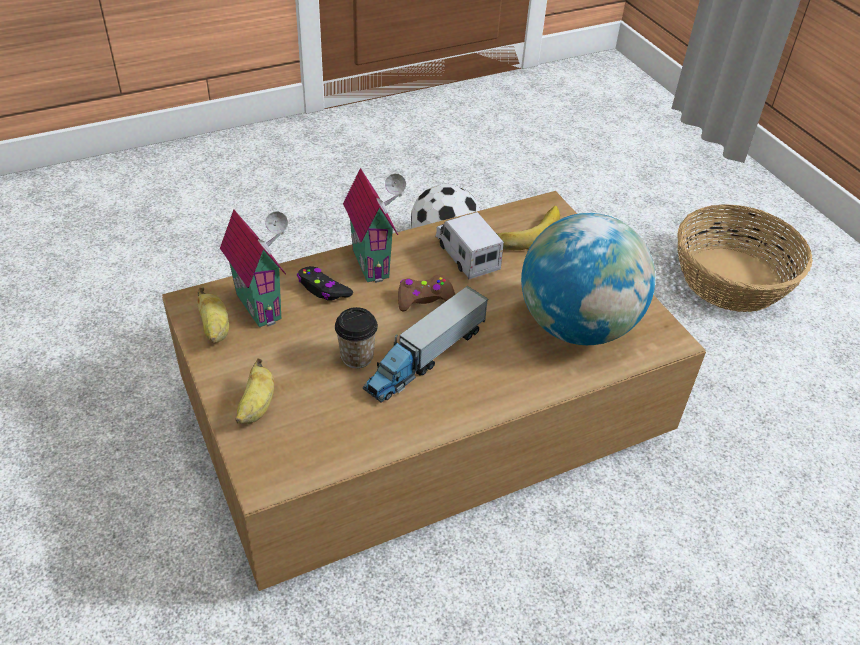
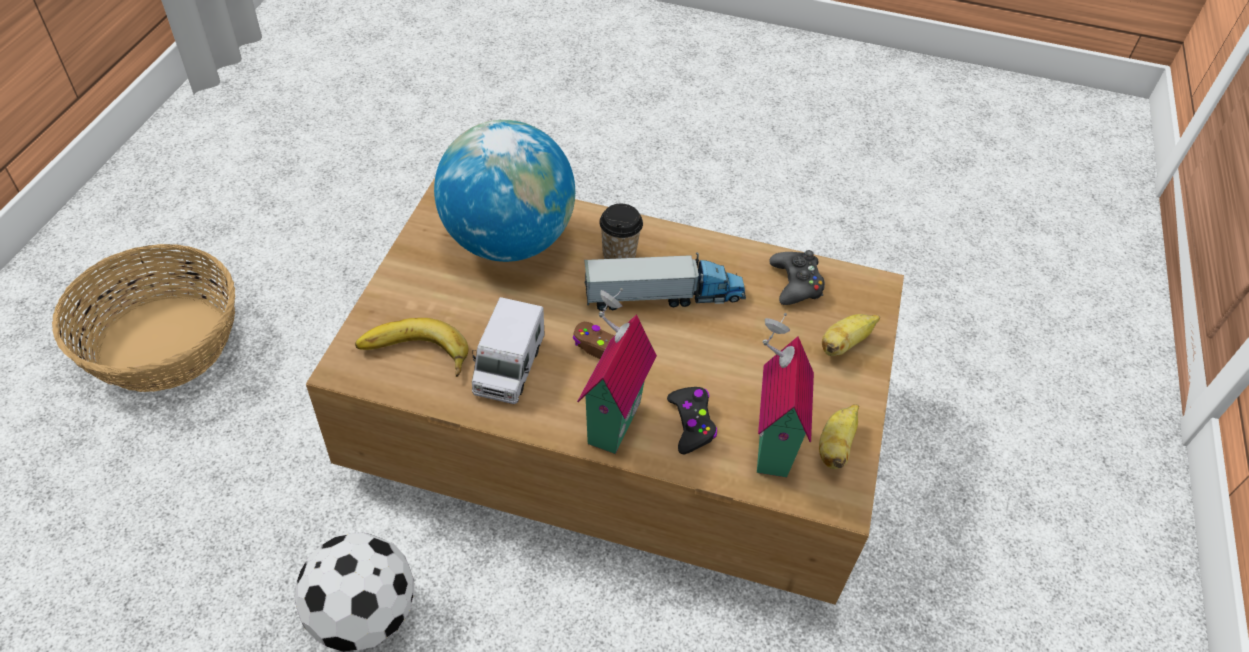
camera: 140 degrees left, 5 degrees up
(335, 436) = (796, 284): none -> black game controller
(357, 357) = (722, 333): cup -> cup (619, 254)

